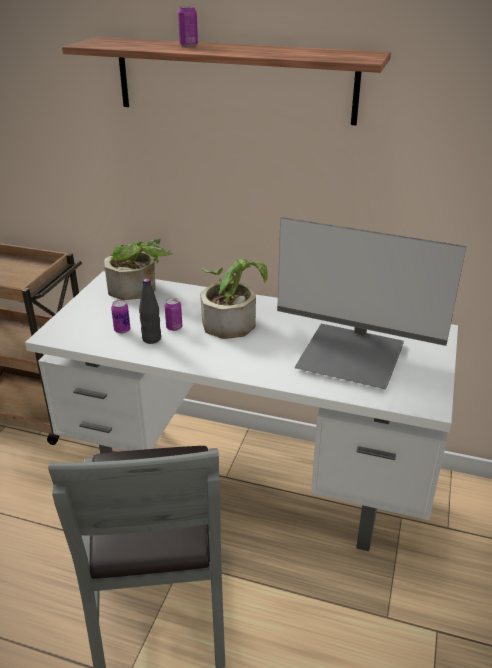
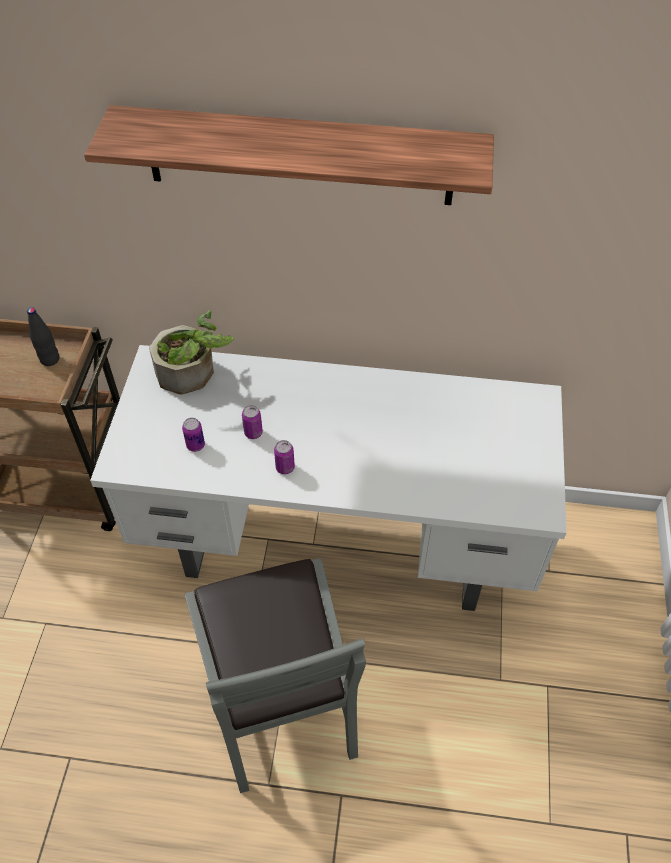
camera: 10 degrees left, 20 degrees up
(151, 339) = (233, 455): black bottle -> black bottle (50, 359)
(188, 45) = (244, 135): can -> can (285, 467)
(232, 320) = (315, 411): potted plant -> none
(351, 355) = (455, 450): monitor -> none

